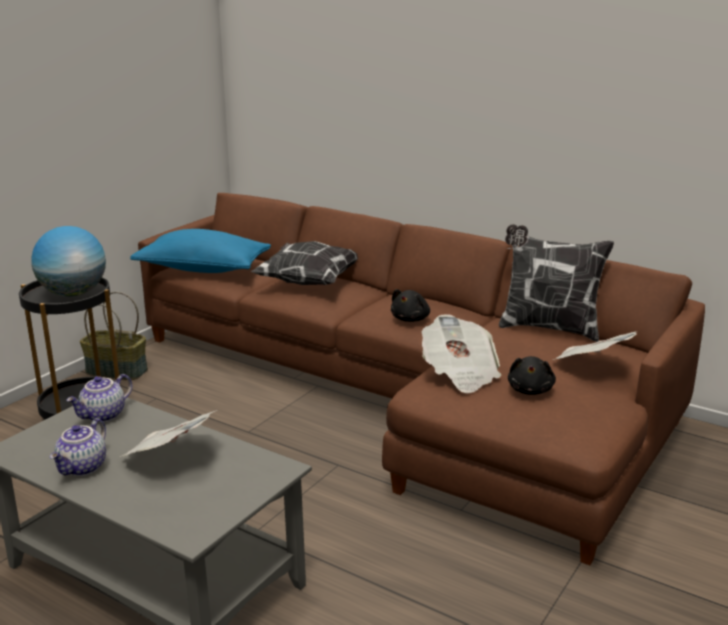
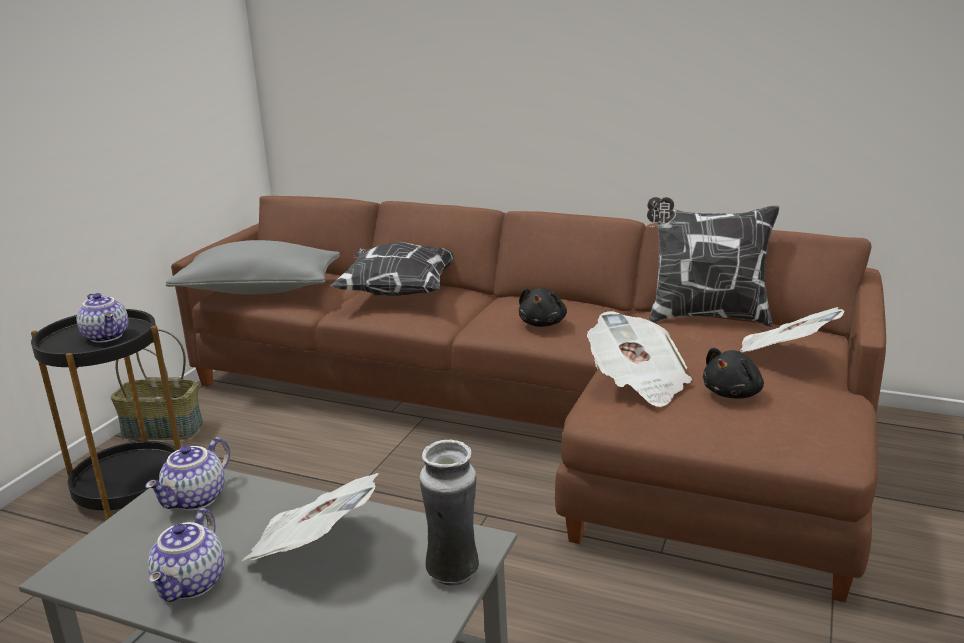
camera: 10 degrees left, 0 degrees up
(73, 294) = (108, 336): globe -> teapot
(203, 269) = (259, 290): blue pillow -> grey pillow
(255, 485) = (453, 573): none -> vase
(530, 390) = (733, 393): black plush toy -> black plush toy turned 45 degrees clockwise

